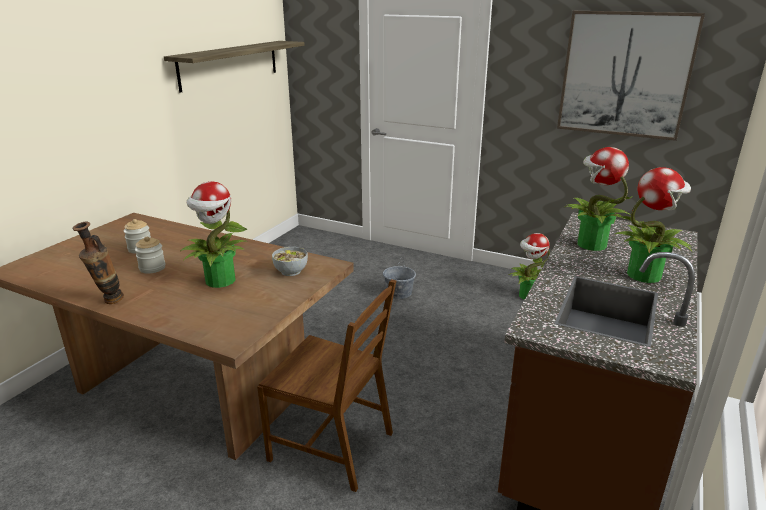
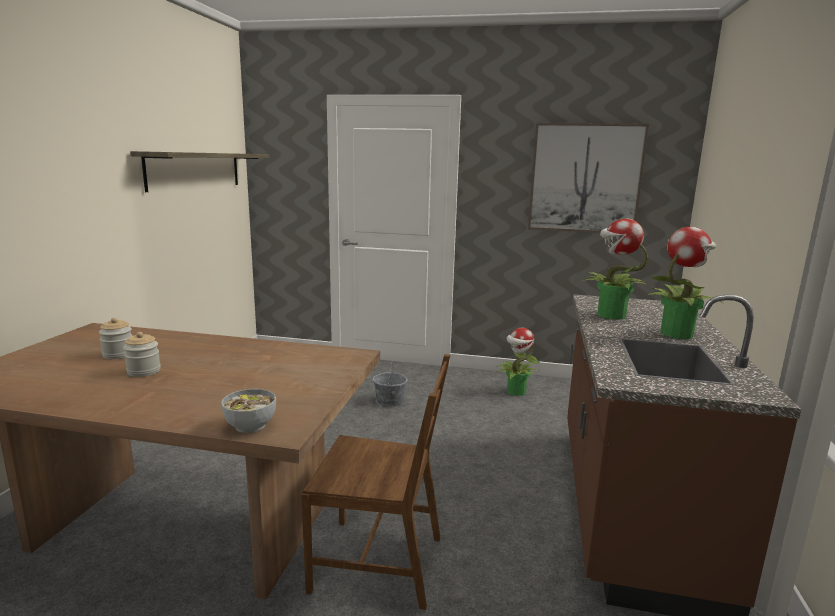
camera: 15 degrees left, 10 degrees down
(108, 302) = (100, 409): vase -> none
(220, 281) = (237, 377): potted plant -> none
(290, 271) = (316, 362): bowl -> bowl (250, 426)

